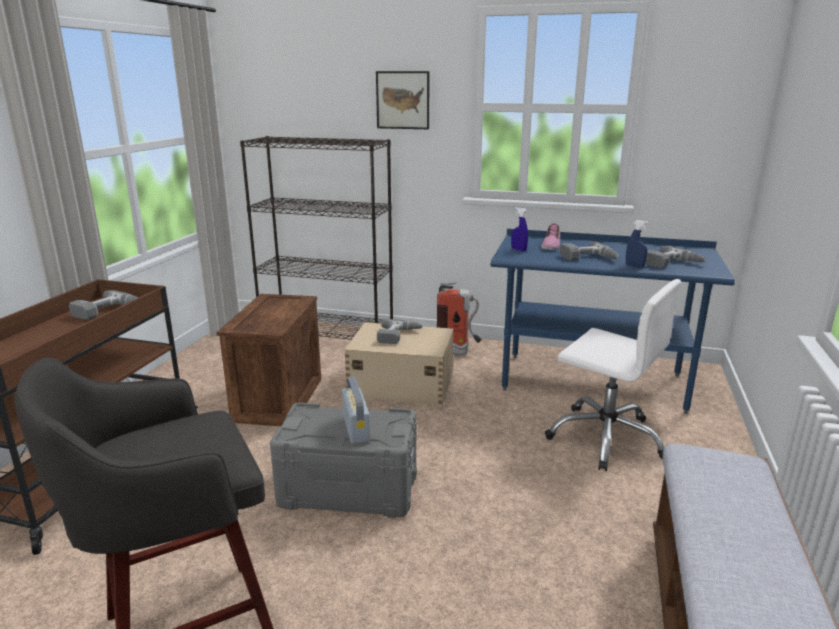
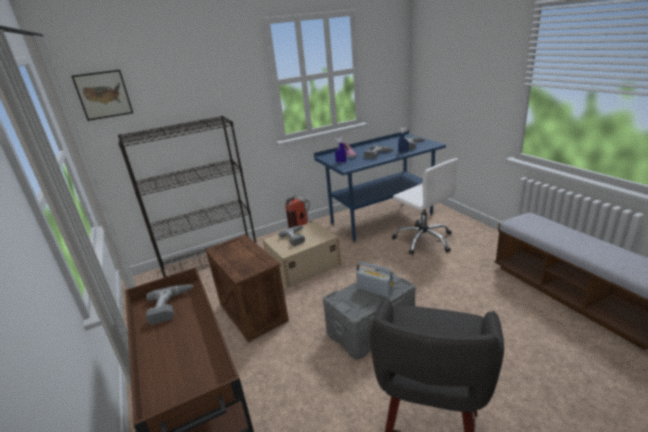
camera: 40 degrees left, 5 degrees up
(403, 100) = (224, 86): picture -> picture (103, 95)
(606, 437) = (424, 240): white office chair -> white office chair turned 60 degrees clockwise

